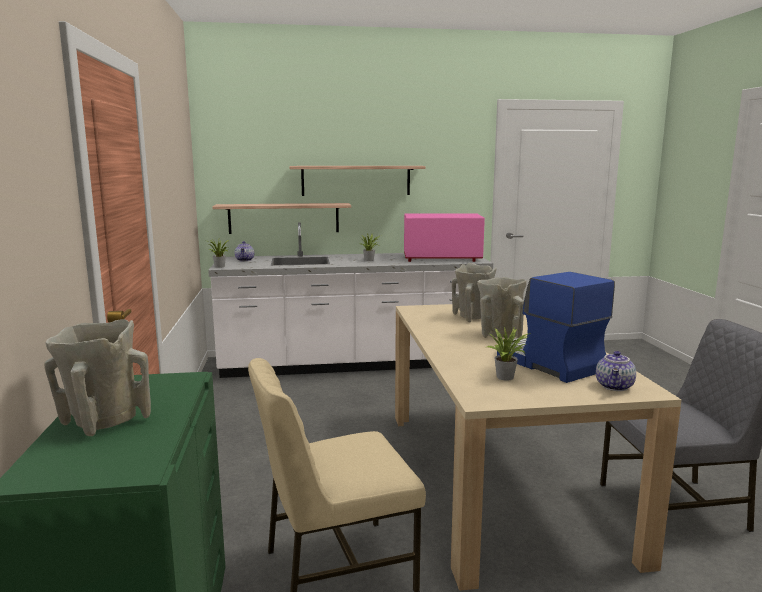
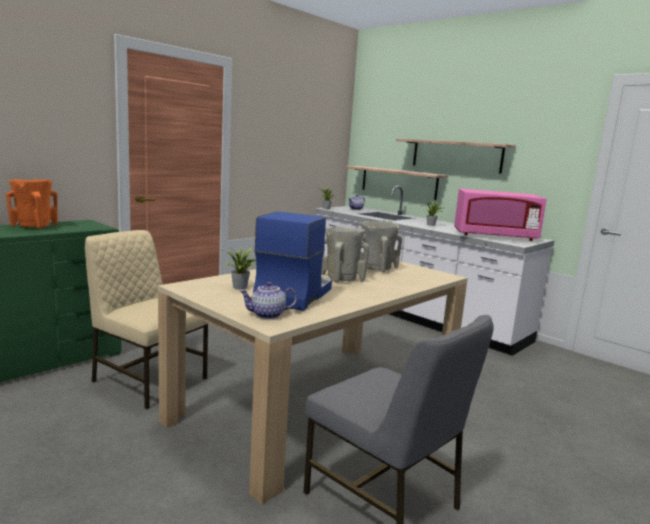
camera: 50 degrees right, 0 degrees up
(103, 421) = (34, 226): beige vase -> orange vase
(442, 258) = (494, 236): pink microwave -> pink microwave turned 135 degrees clockwise

